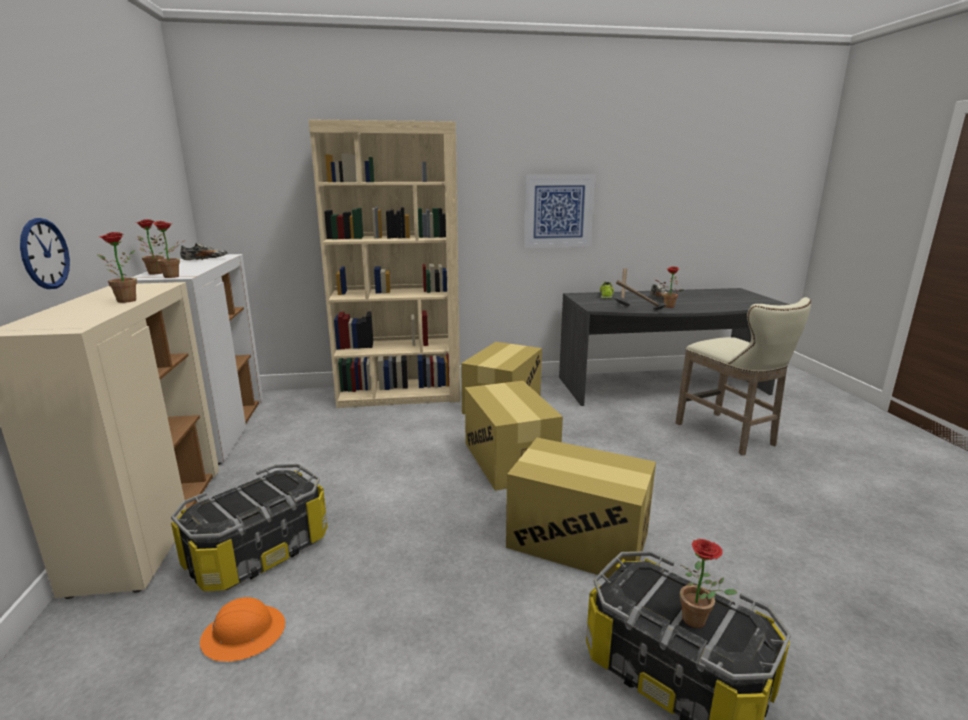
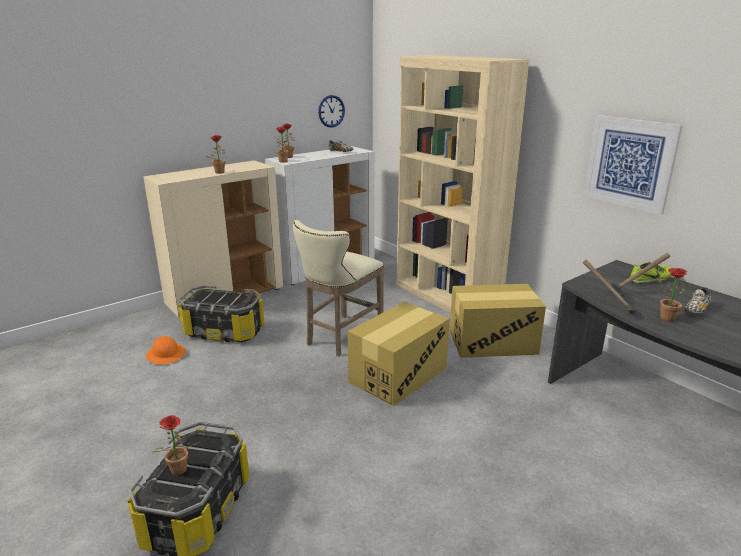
camera: 60 degrees right, 5 degrees up
(44, 254) = (204, 141): wall clock -> wall clock (331, 111)
(577, 540) = (314, 436): cardboard box -> none
(730, 436) = (612, 500): beige stool -> beige stool (340, 337)

